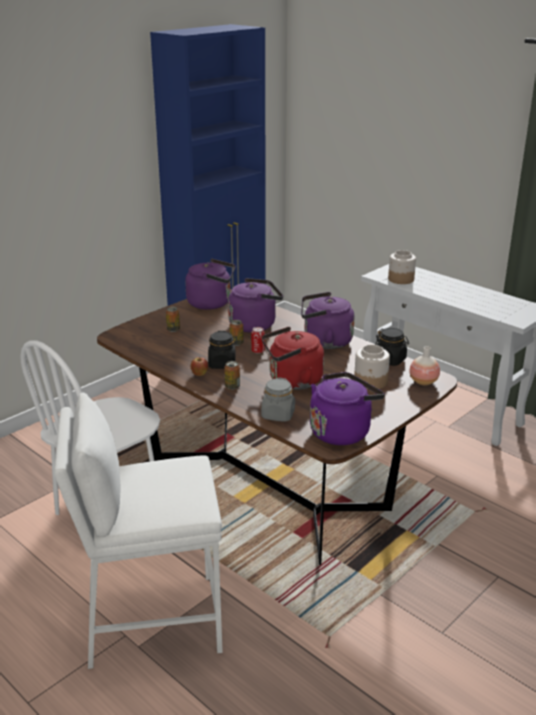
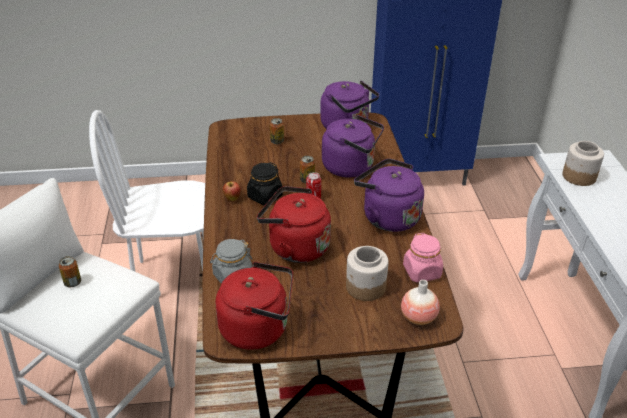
camera: 40 degrees right, 10 degrees up
(232, 386) = (239, 225): can -> can (73, 283)
(342, 431) = (258, 328): purple kettle -> red kettle
(390, 360) = (422, 272): black jar -> pink jar

